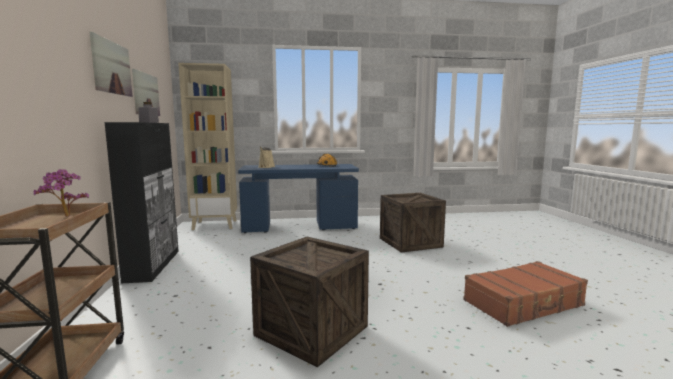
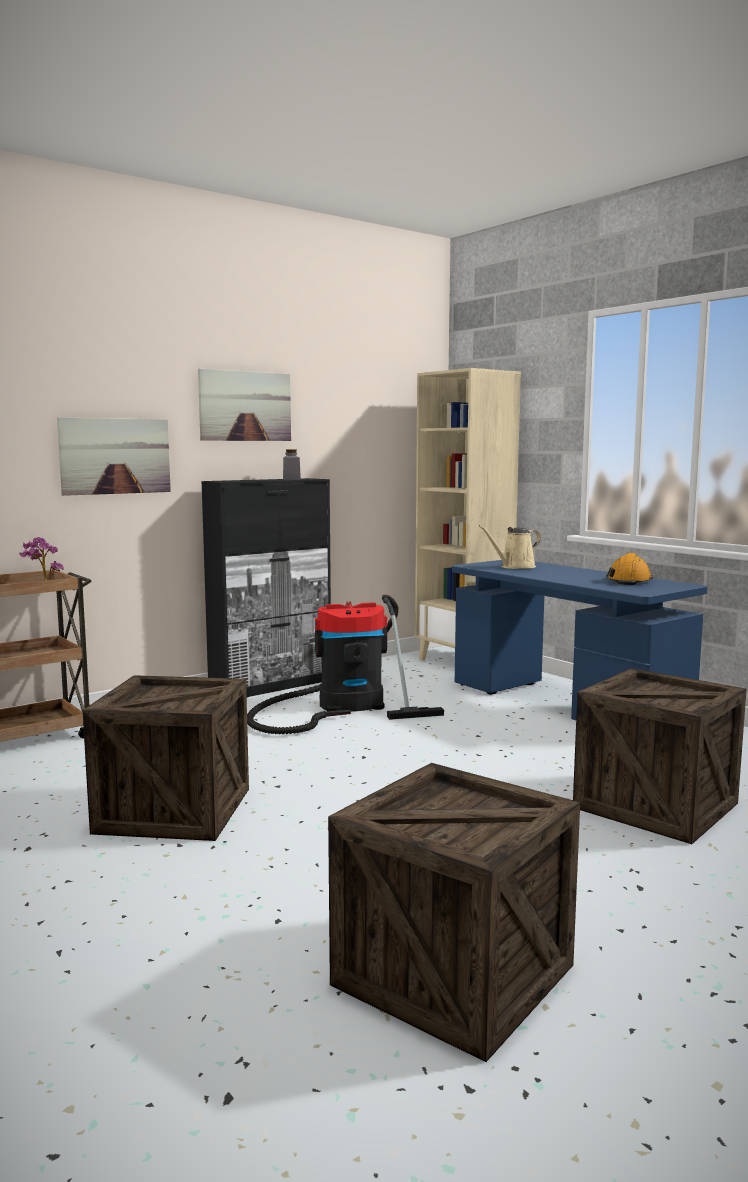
camera: 60 degrees right, 0 degrees up
(146, 94) = (341, 432): picture -> picture (115, 456)
(225, 258) = (343, 706): none -> vacuum cleaner
(524, 303) = (453, 975): brown suitcase -> crate

